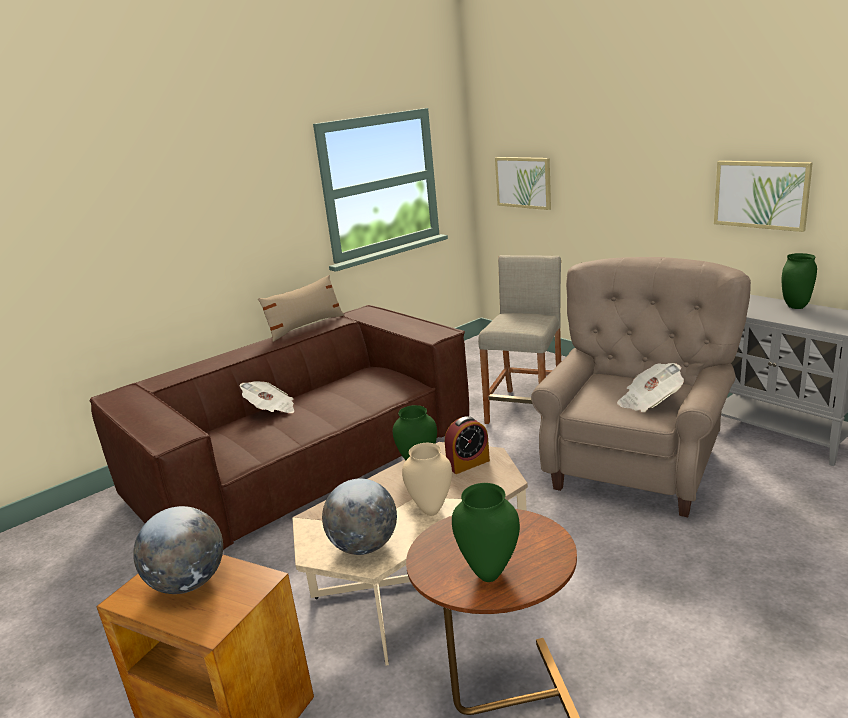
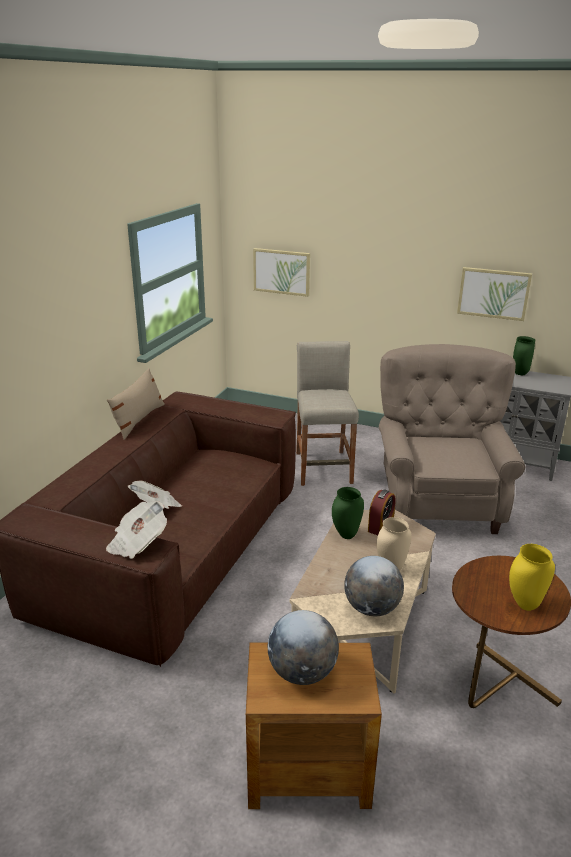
camera: 30 degrees left, 5 degrees up
(488, 574) = (525, 605): green vase -> yellow vase
(649, 402) = (467, 456): newspaper -> newspaper (137, 543)

